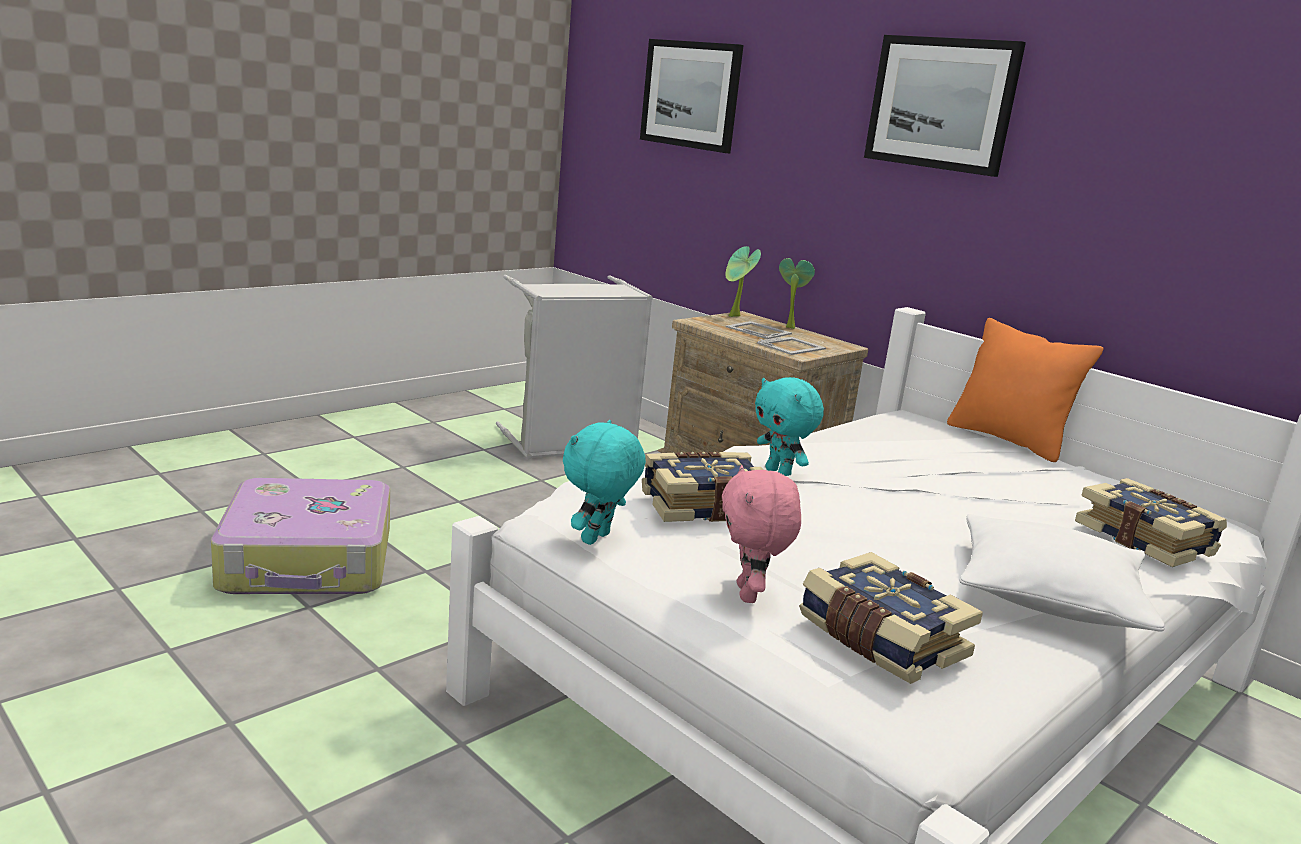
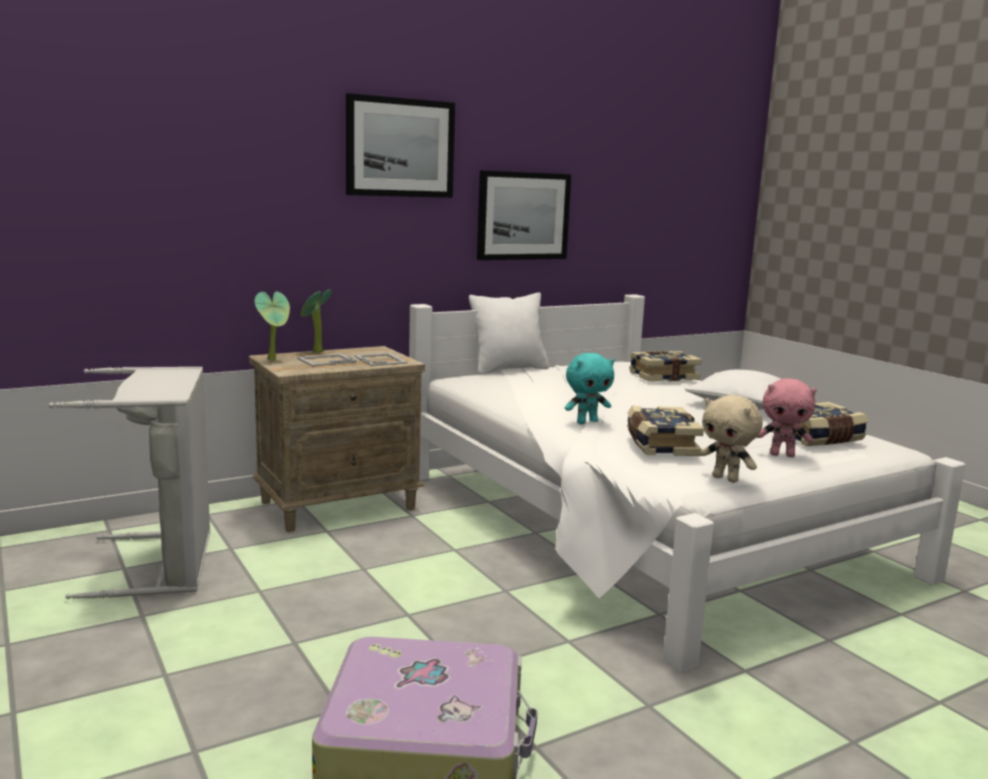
camera: 75 degrees left, 5 degrees down
(597, 539) = (726, 479): turquoise plush toy -> beige plush toy
(691, 95) = (116, 148): picture -> picture (523, 216)
(1008, 440) = (509, 369): orange pillow -> white pillow

